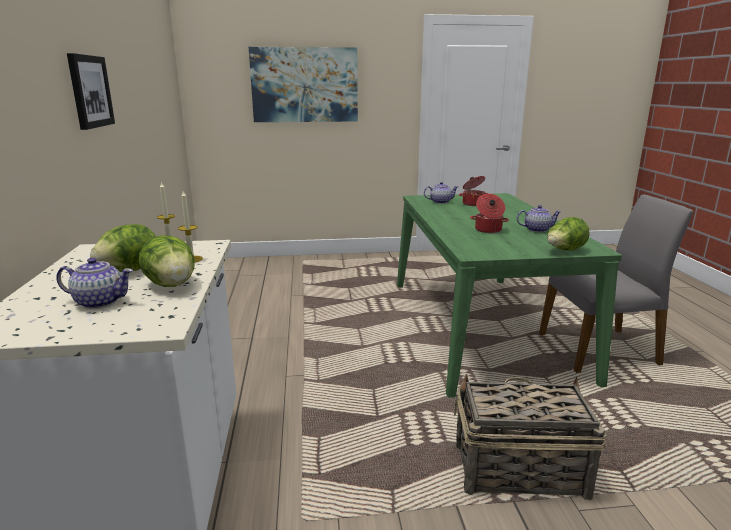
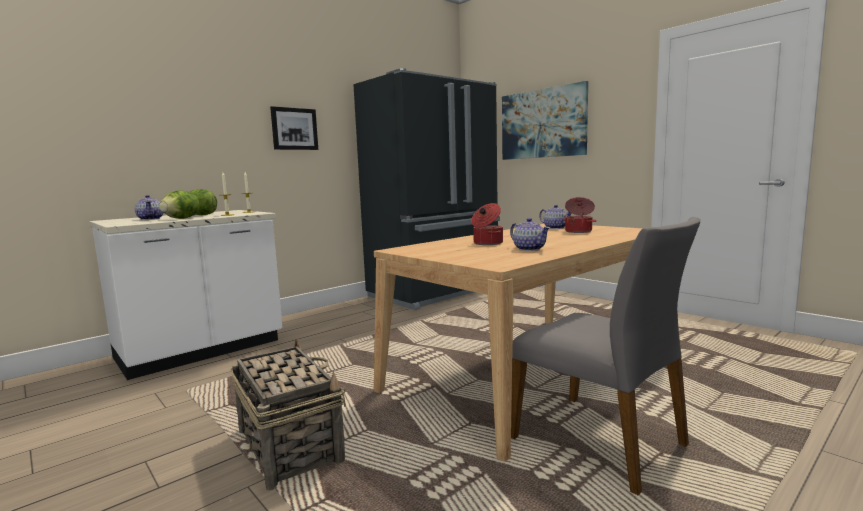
camera: 55 degrees right, 10 degrees down
(233, 289) = (437, 292): none -> black fridge
(480, 326) = (533, 371): green dining table -> beige dining table
(564, 251) = (467, 260): lettuce -> none

